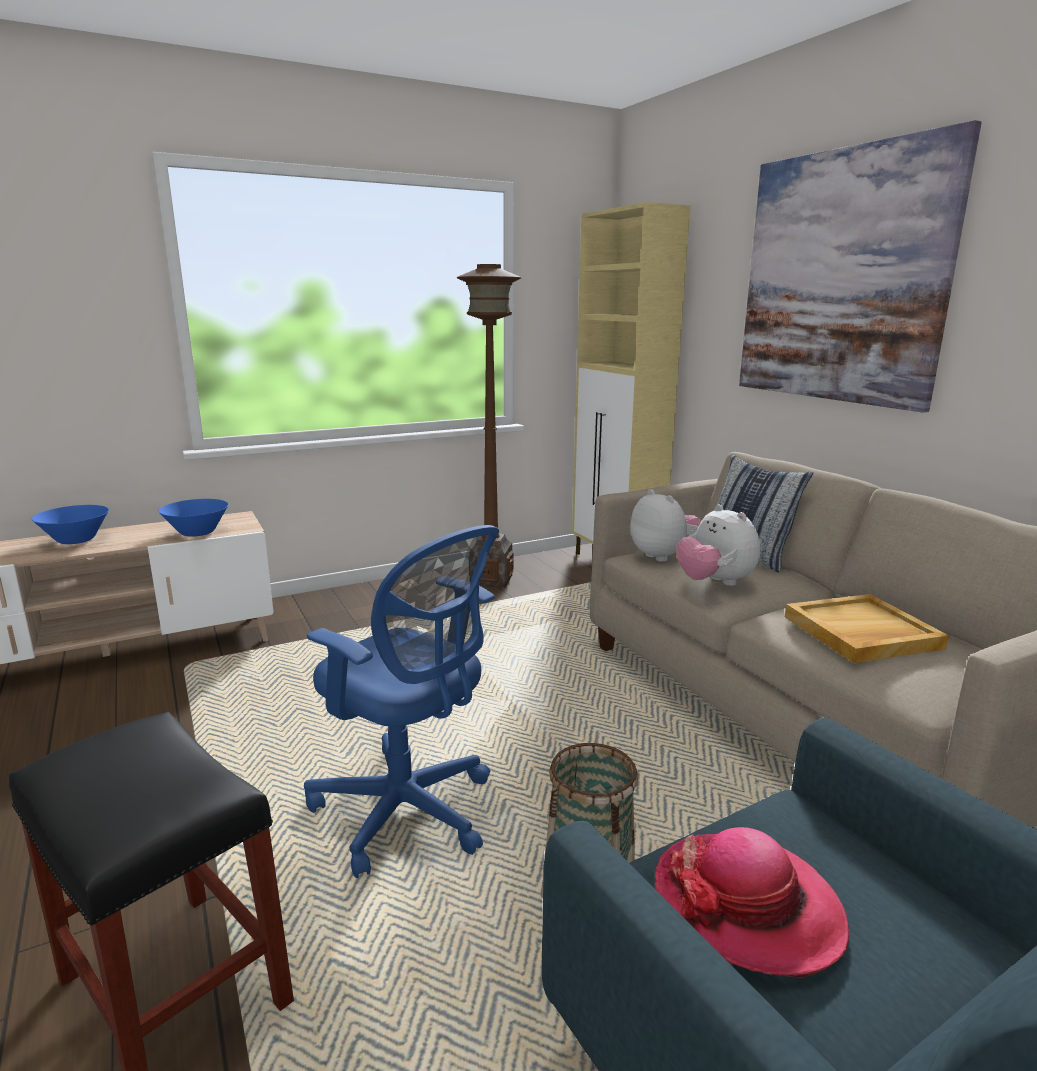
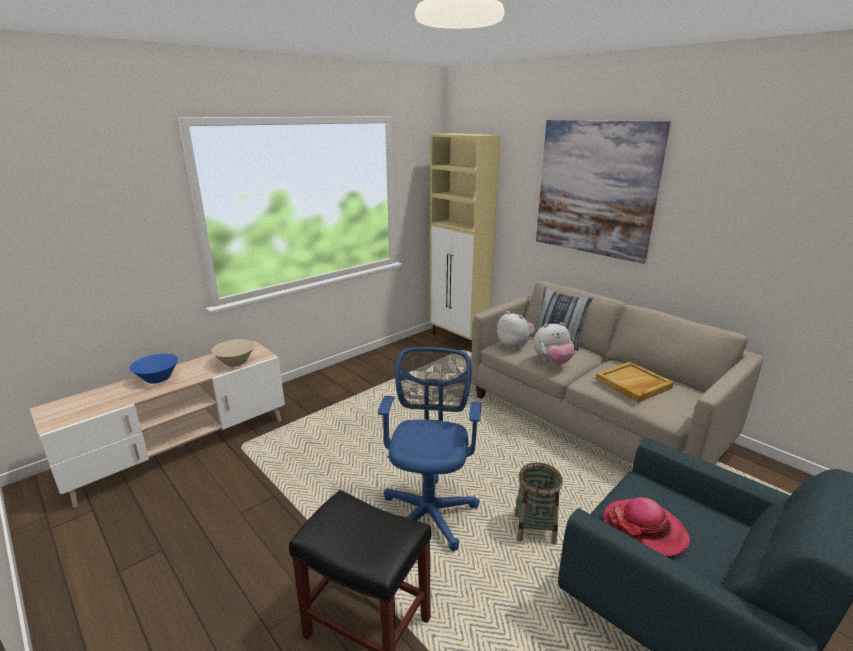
camera: 15 degrees left, 5 degrees up
(197, 533) = (235, 363): blue bowl -> beige bowl
(408, 813) = (429, 511): blue office chair -> blue office chair turned 105 degrees counterclockwise
(491, 580) = (393, 359): brown floor lamp -> none
(714, 582) = (552, 362): plush toy -> plush toy turned 60 degrees counterclockwise

